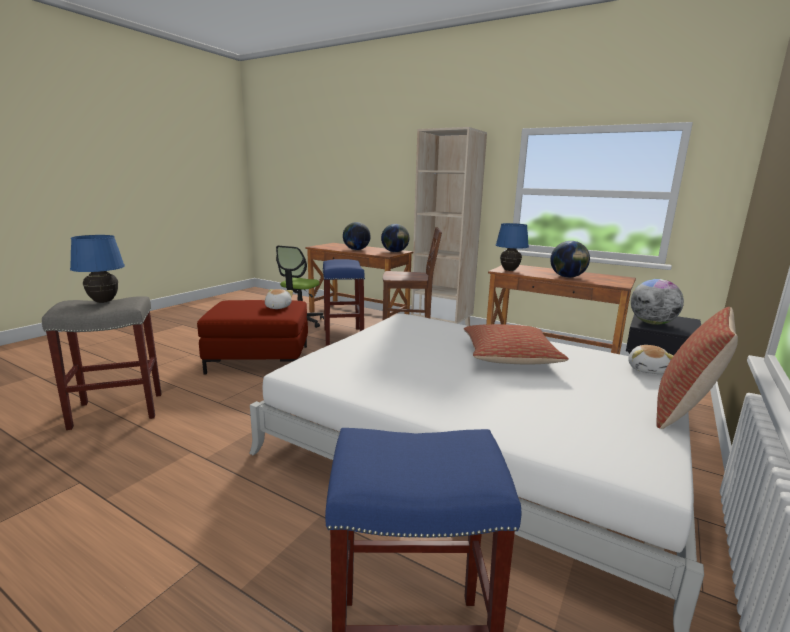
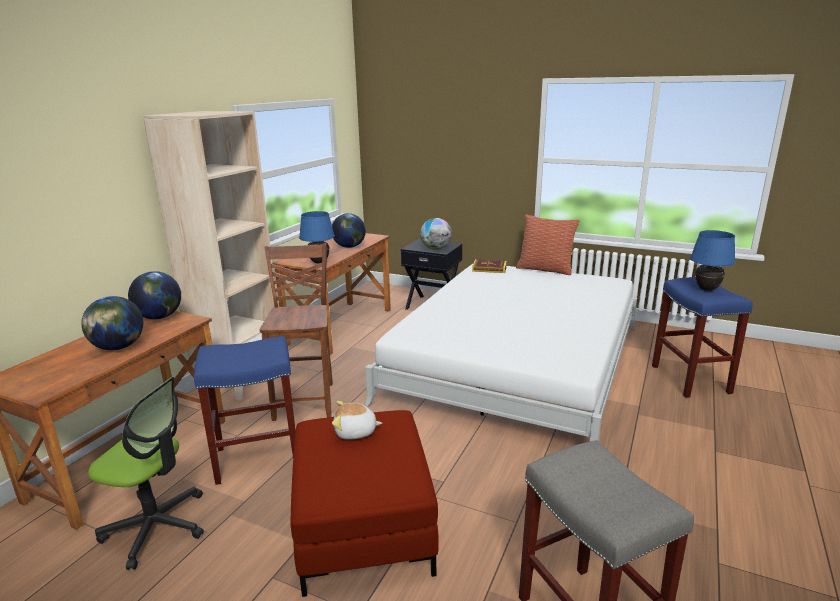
camera: 95 degrees left, 5 degrees up
(103, 301) = (596, 483): blue table lamp -> blue table lamp (707, 289)
(509, 357) = (494, 297): pillow -> none
(648, 369) = (489, 268): plush toy -> book

